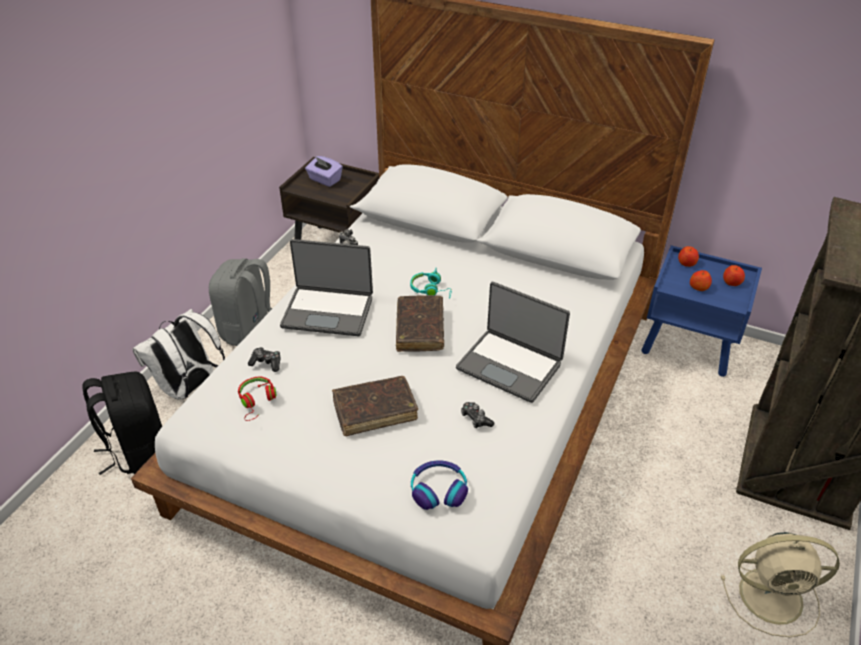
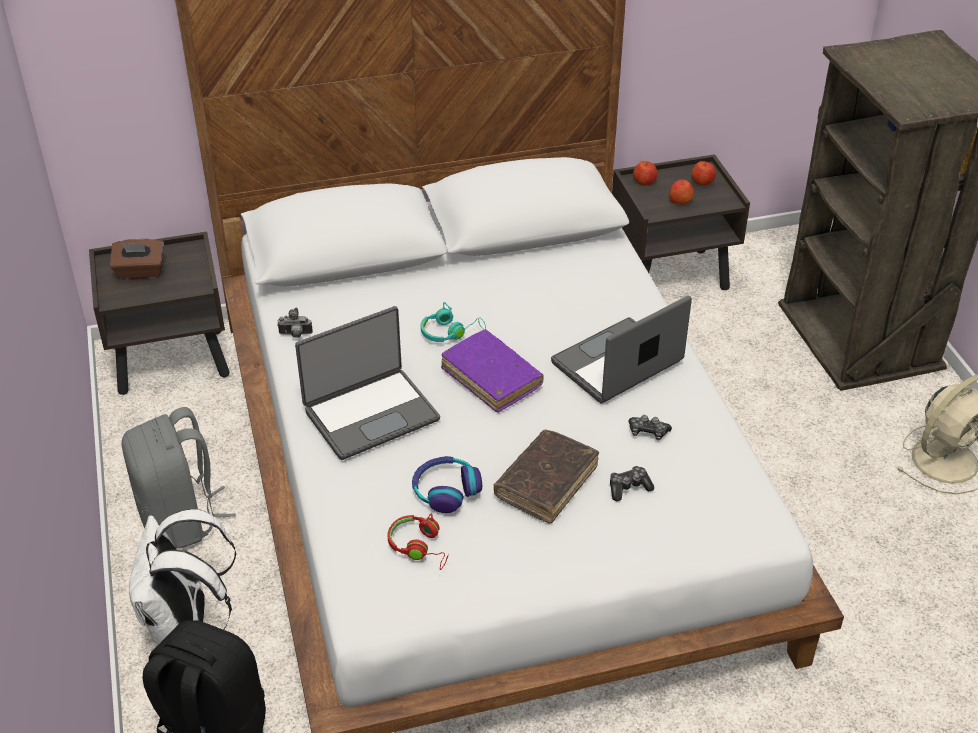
camera: 40 degrees left, 0 degrees up
(266, 363) = (376, 504): game controller -> game controller (628, 488)
(324, 180) = (140, 272): purple tissue box -> brown tissue box
(420, 329) = (491, 378): brown book -> purple book
(438, 490) = (693, 515): headphones -> headphones (446, 490)
(510, 365) = (618, 364): laptop -> laptop turned 150 degrees clockwise
(689, 347) = (671, 276): blue nightstand -> brown nightstand

